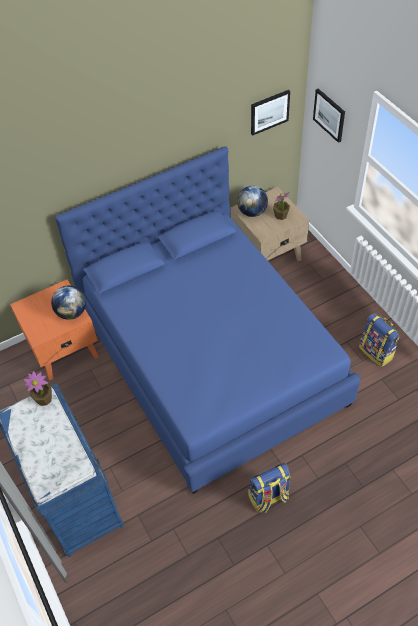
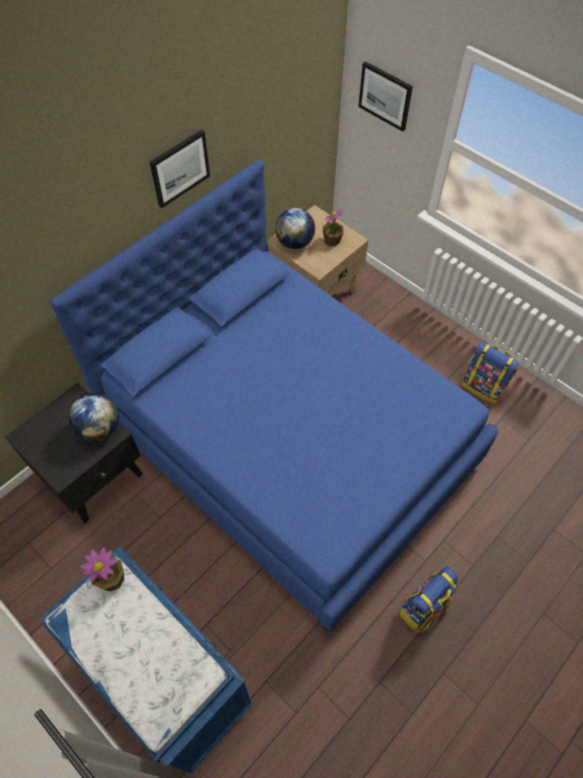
camera: 20 degrees left, 5 degrees up
(64, 349) = (92, 474): orange nightstand -> black nightstand
(269, 112) = (304, 103): picture -> picture (179, 168)

